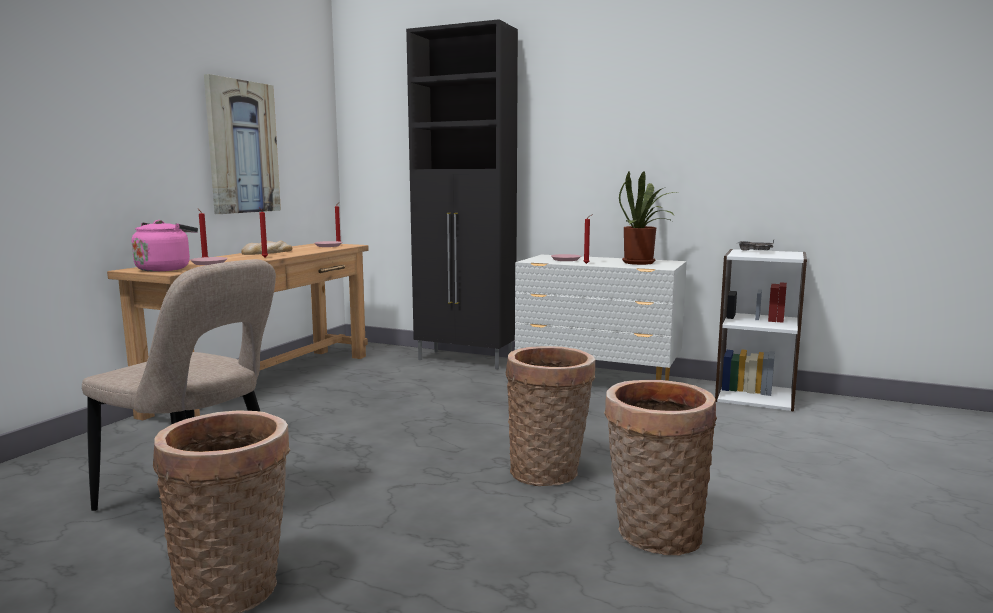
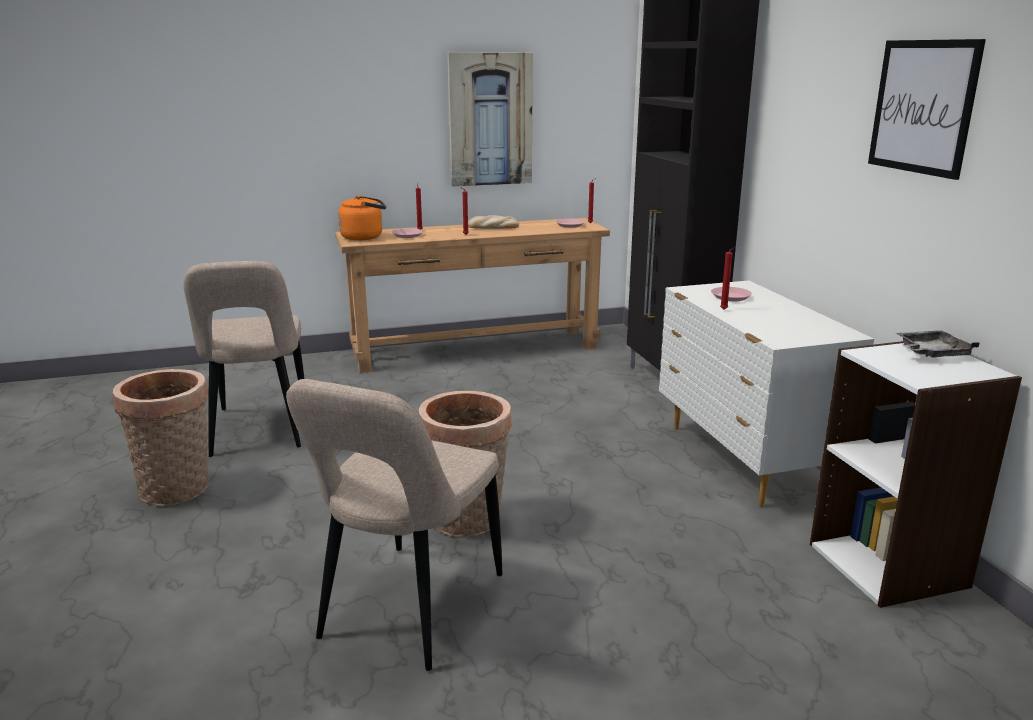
camera: 50 degrees right, 10 degrees up
(165, 269) = (364, 237): pink kettle -> orange kettle
(642, 263) = (793, 326): potted plant -> none
(653, 534) = (407, 611): basket -> beige chair
(694, 109) = (922, 107): none -> picture

